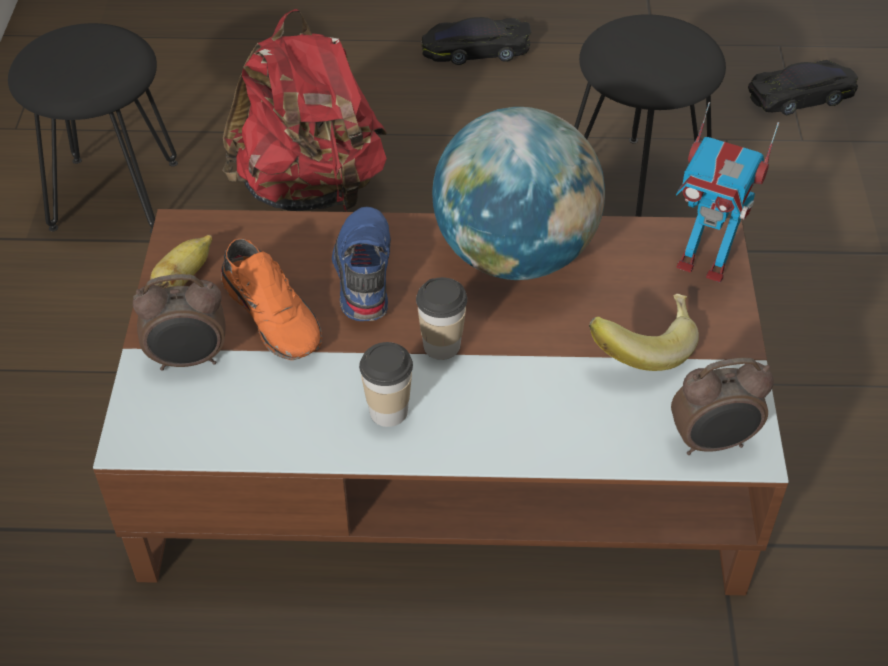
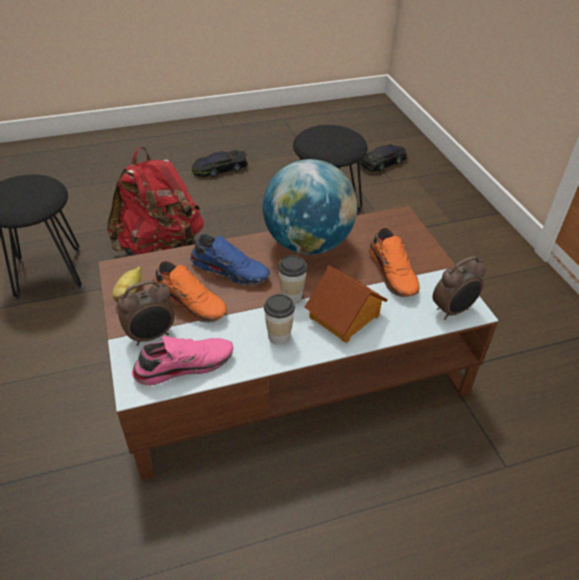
camera: 20 degrees left, 5 degrees down
(219, 420) = (184, 364): none -> pink shoe
(362, 273) = (231, 270): blue shoe -> blue shoe turned 135 degrees clockwise
(514, 405) = (345, 317): none -> toy house
(642, 346) = (394, 273): banana -> orange shoe
(704, 262) = (403, 228): toy robot -> none

